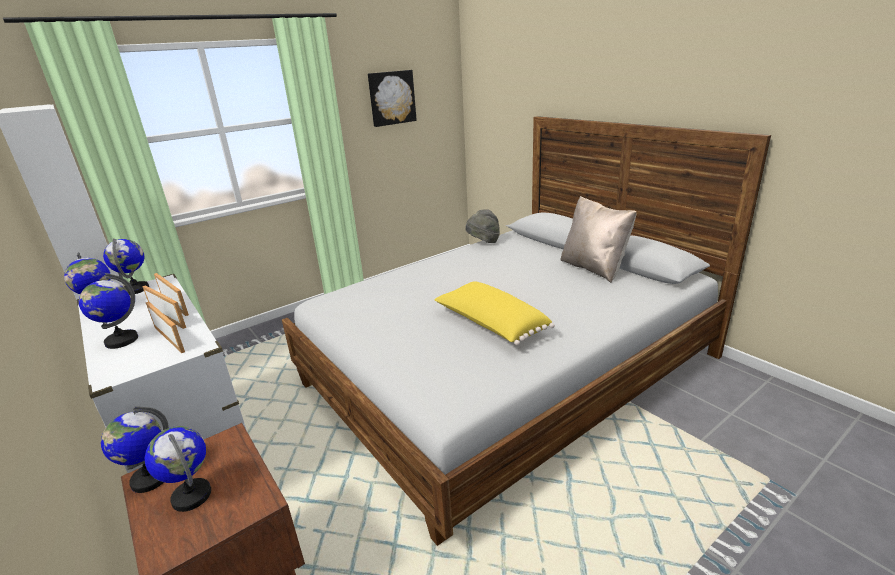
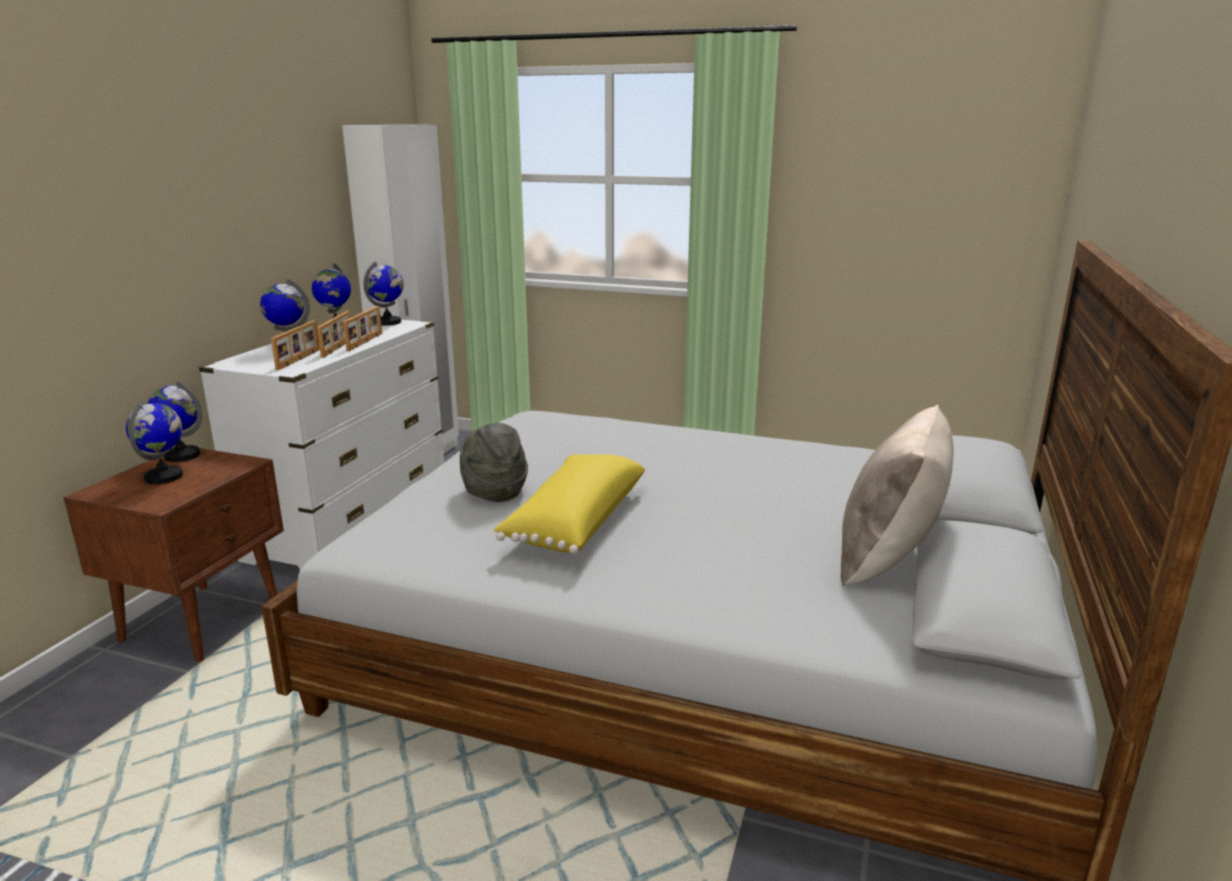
camera: 55 degrees right, 5 degrees down
(391, 98) = (888, 169): picture -> none
(483, 242) = (848, 448): grey hat -> grey hat (493, 491)

